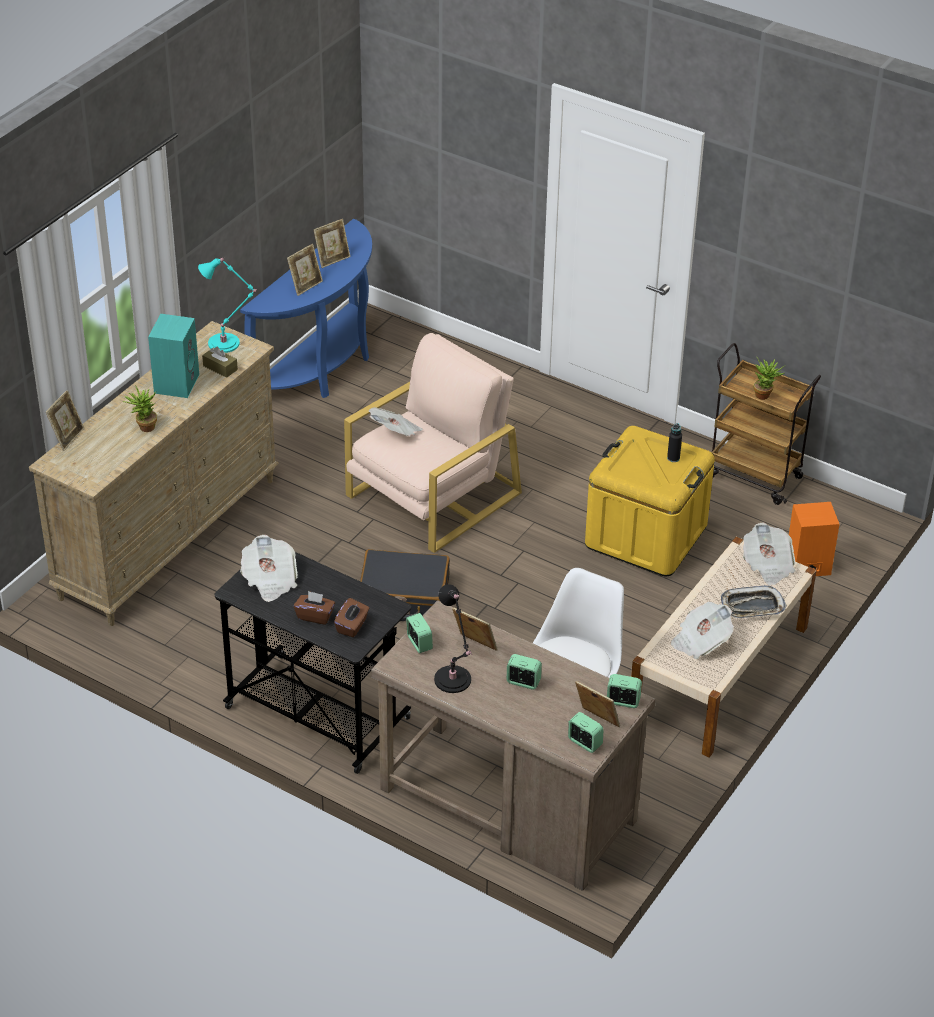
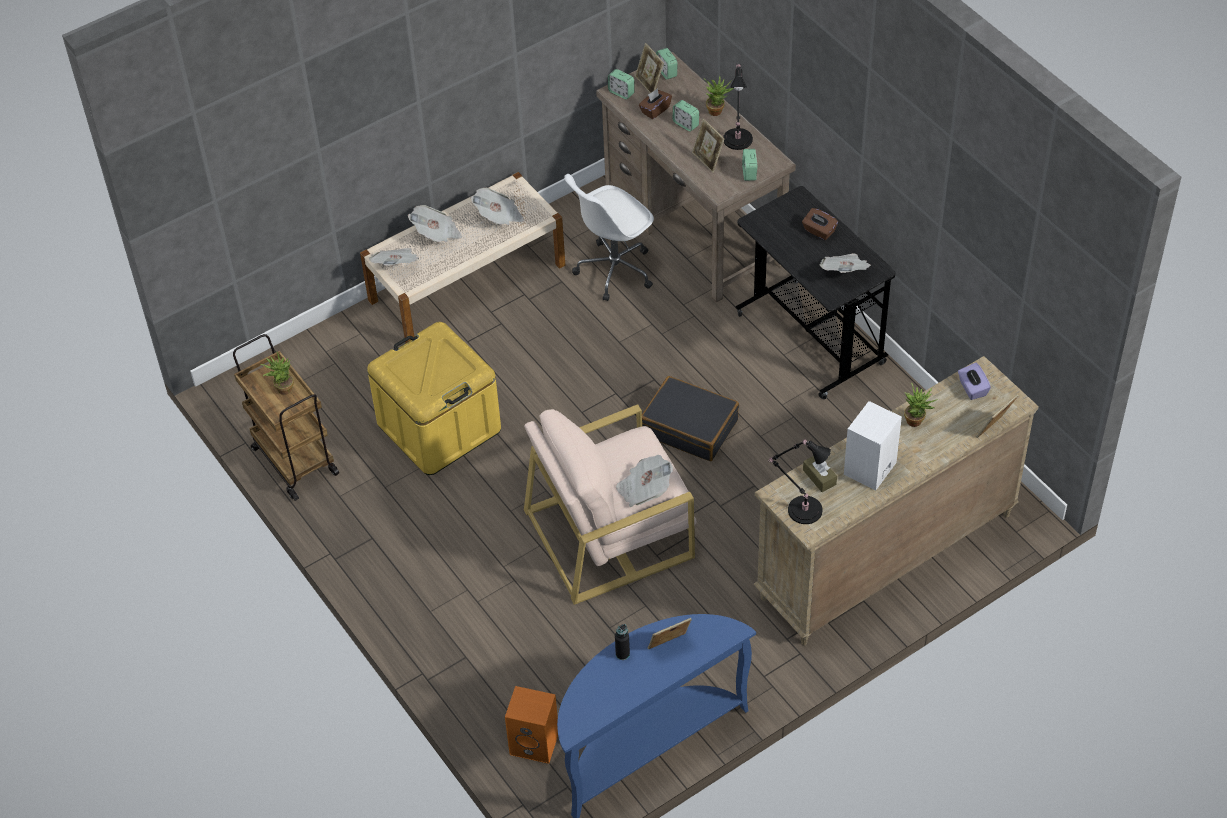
camera: 155 degrees left, 10 degrees up
(97, 465) = (972, 388): none -> purple tissue box
(176, 383) = (870, 470): turquoise speaker -> white speaker
(226, 343) = (802, 509): turquoise table lamp -> black table lamp
(332, 259) = (621, 682): picture frame -> none
(352, 626) = (792, 215): brown tissue box -> brown tissue box (655, 110)
(495, 709) = (717, 110): none -> potted plant
(673, 458) = (408, 367): black bottle -> black bottle (622, 654)
(752, 607) = (437, 234): tray -> newspaper
(807, 566) = (322, 356): orange speaker -> orange speaker (535, 743)

